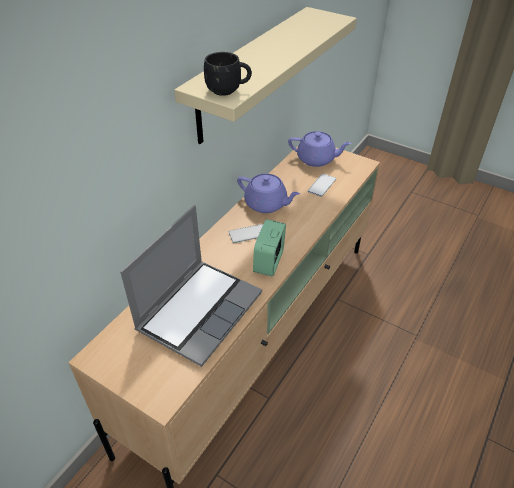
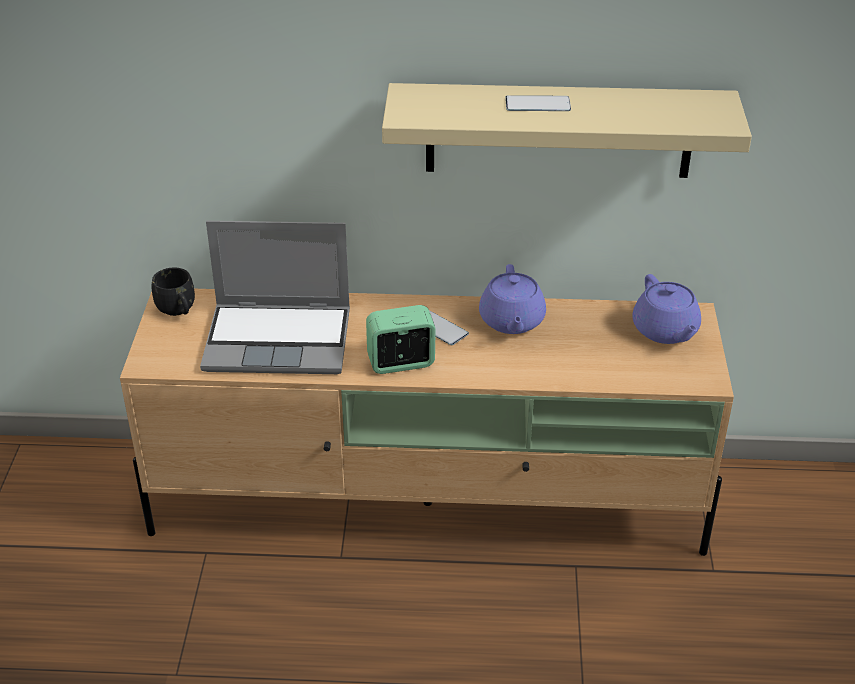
camera: 60 degrees right, 5 degrees down
(228, 90) = (419, 111): black mug -> black mug (178, 311)
(322, 185) = (606, 355): phone -> phone (537, 104)

